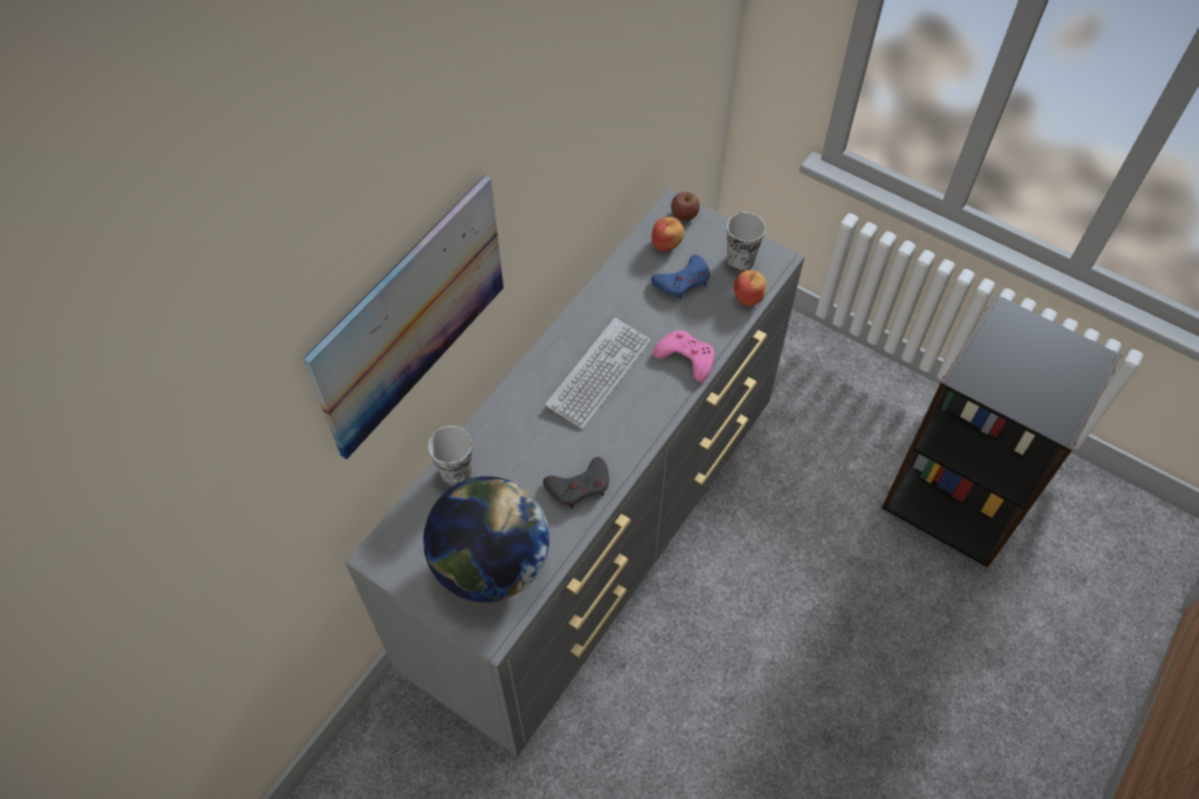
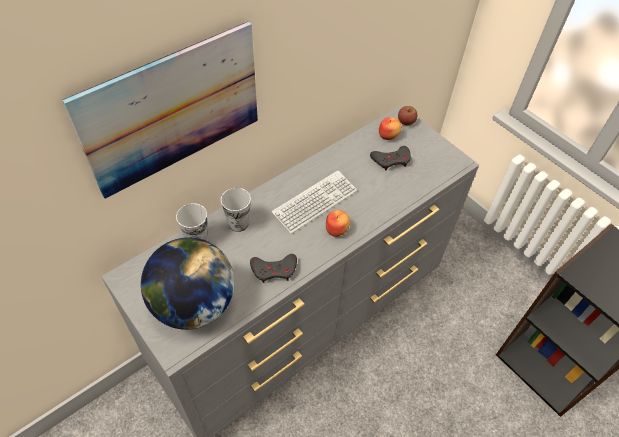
camera: 15 degrees right, 5 degrees down
(683, 281) = (391, 160): blue game controller -> grey game controller
(686, 357) = (377, 207): pink game controller -> none
(740, 260) = (434, 156): cup -> cup (238, 223)
(748, 297) = (432, 180): apple -> apple (337, 230)

